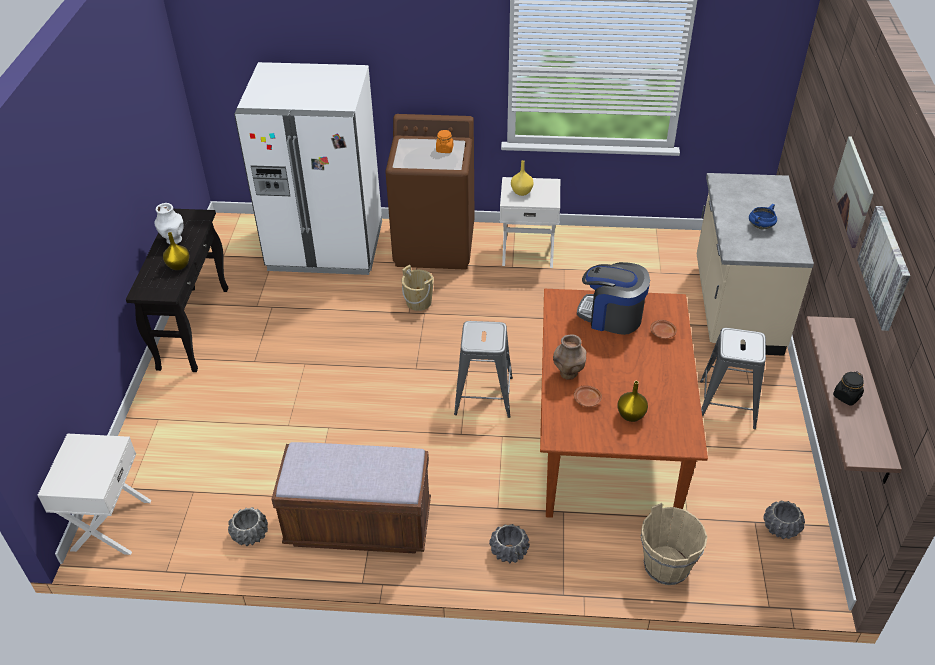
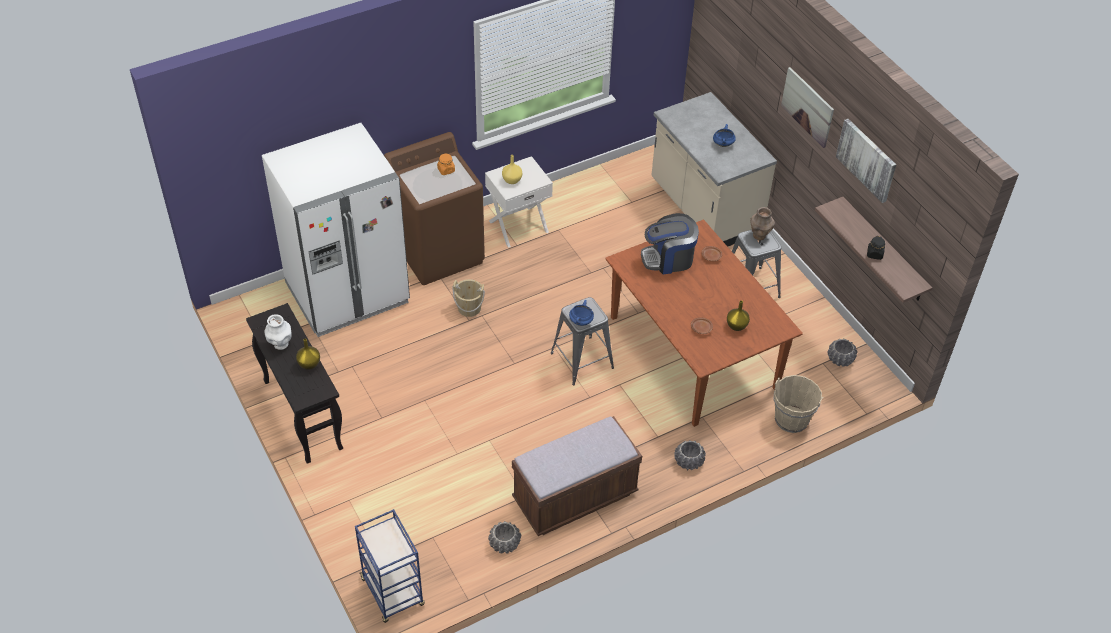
camera: 35 degrees left, 5 degrees up
(110, 525) = (393, 593): white nightstand -> blue cart
(473, 341) = (581, 321): none -> blue cooking pot
(568, 373) = (674, 315): brown vase -> brown vase (759, 236)

